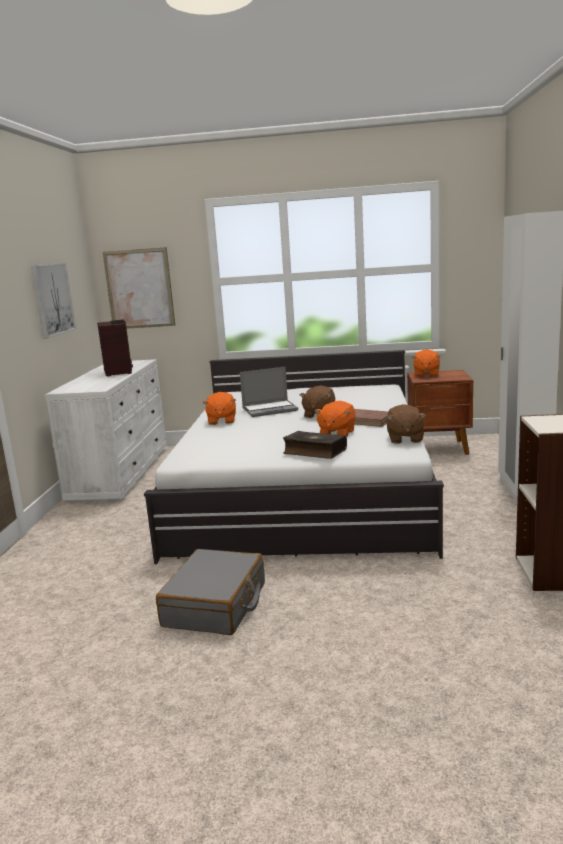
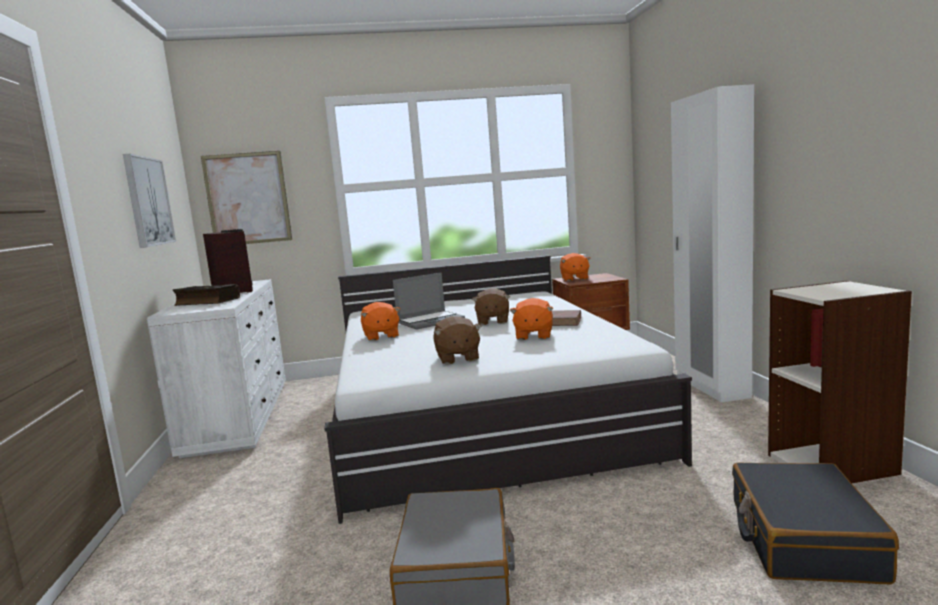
camera: 15 degrees left, 5 degrees down
(314, 452) = (529, 355): book -> book (207, 302)
(404, 439) = (616, 334): brown plush toy -> brown plush toy (457, 358)
(479, 624) = (802, 539): none -> black suitcase

